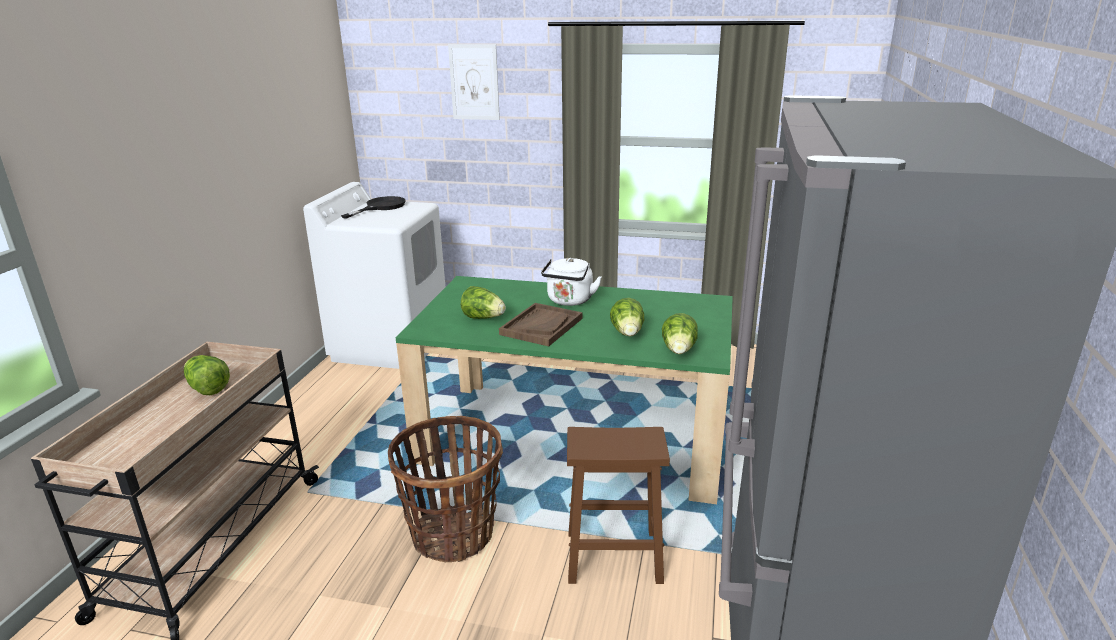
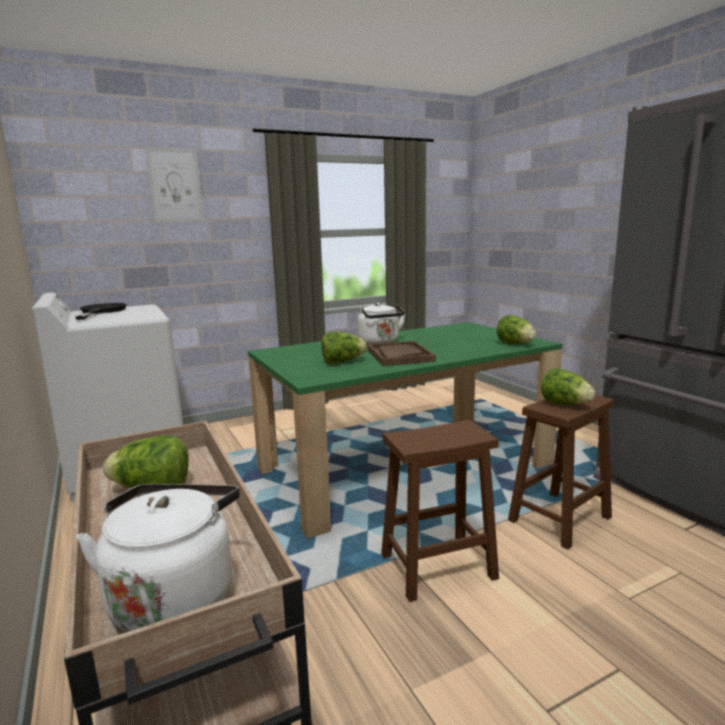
camera: 40 degrees left, 10 degrees down
(118, 455) = (175, 596): none -> white kettle
(453, 534) = (436, 567): basket -> brown stool
(628, 333) = (464, 345): lettuce -> lettuce (565, 404)

